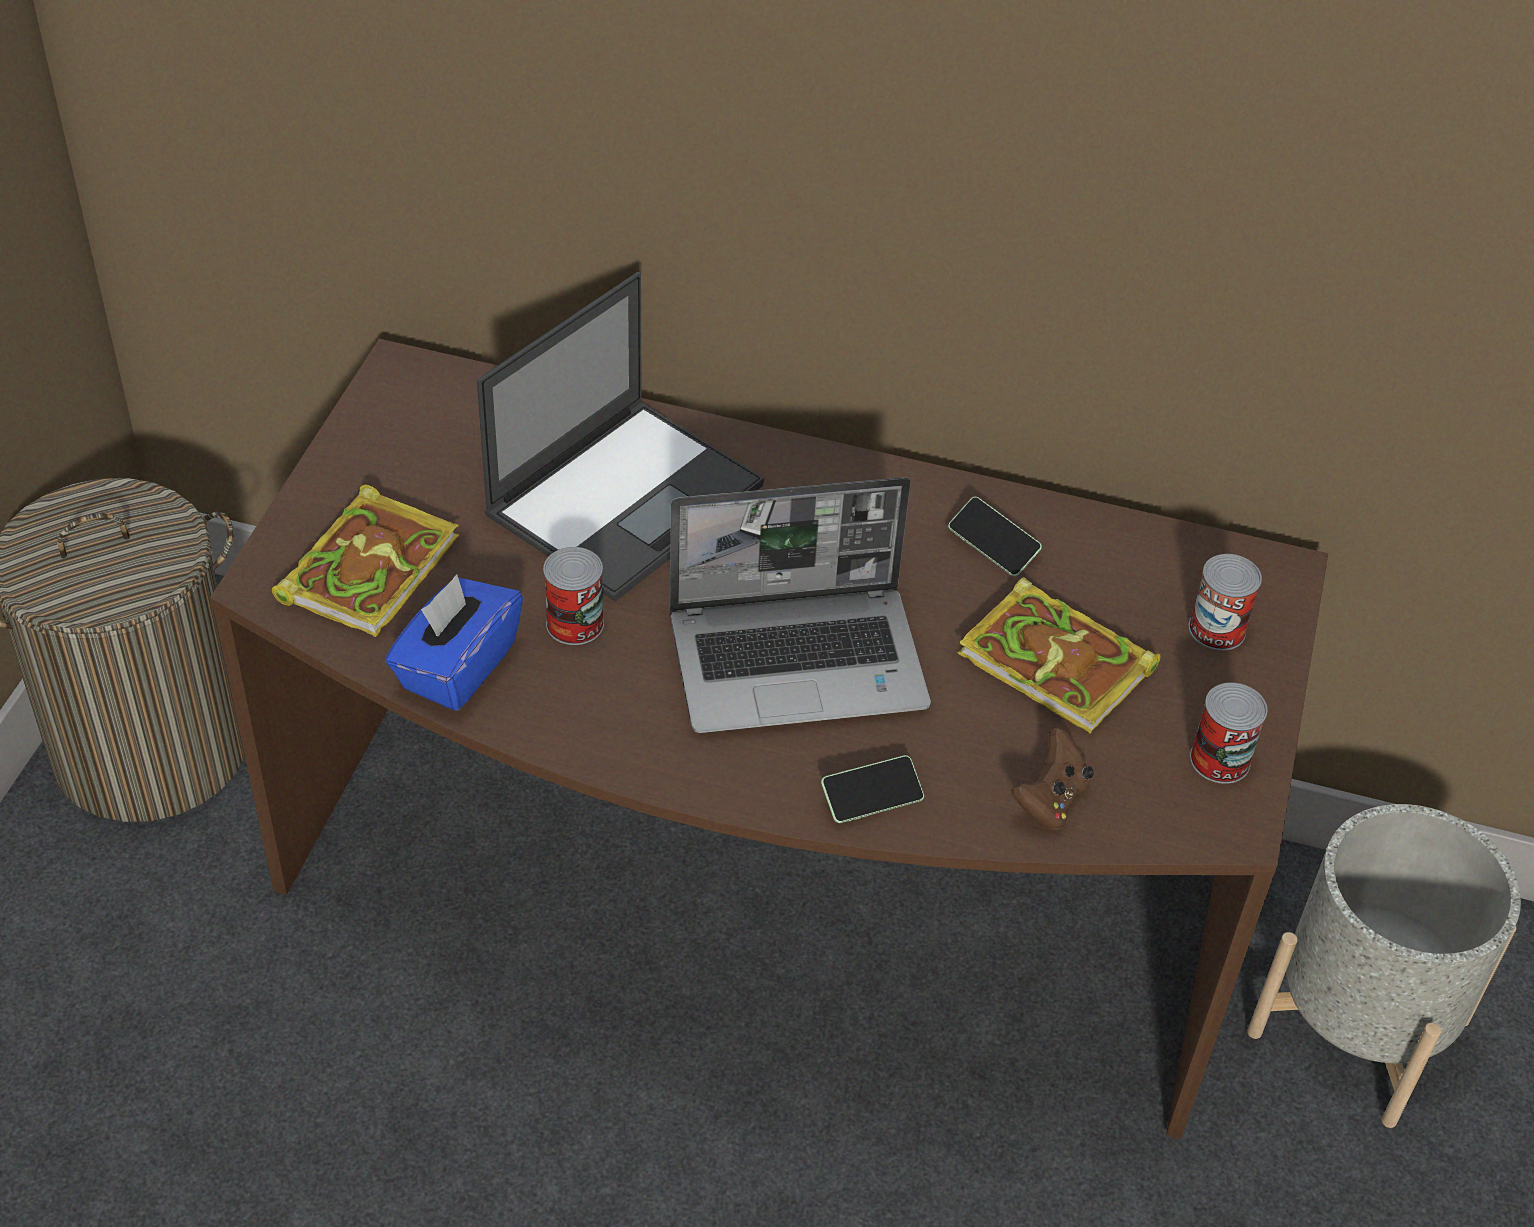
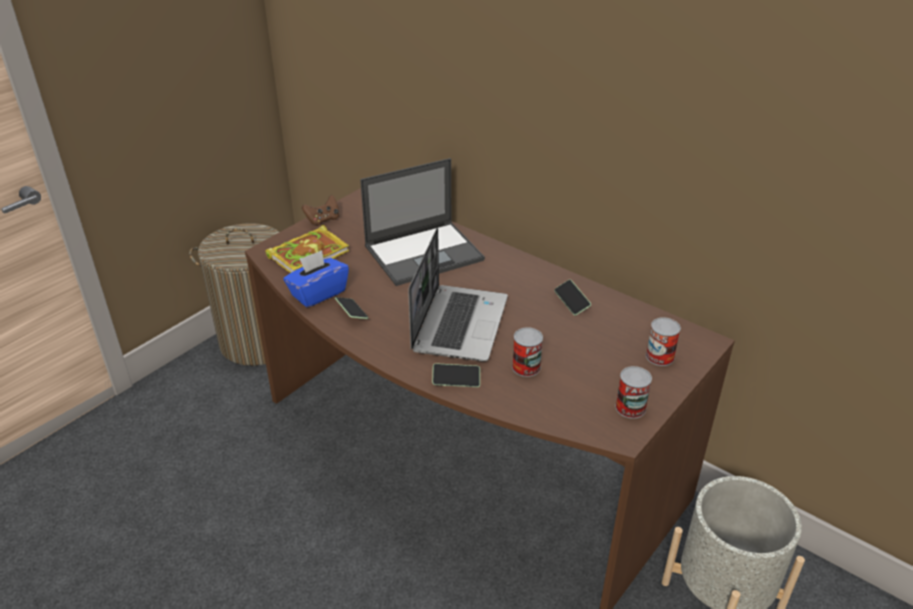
camera: 25 degrees right, 10 degrees down
(562, 697) = (352, 313): none -> phone
(575, 623) = (374, 289): can -> can (526, 367)
(800, 660) = (459, 323): laptop -> laptop turned 90 degrees counterclockwise
(1050, 800) = (537, 402): brown game controller -> brown game controller (323, 220)
(1060, 664) = (575, 352): book -> none

